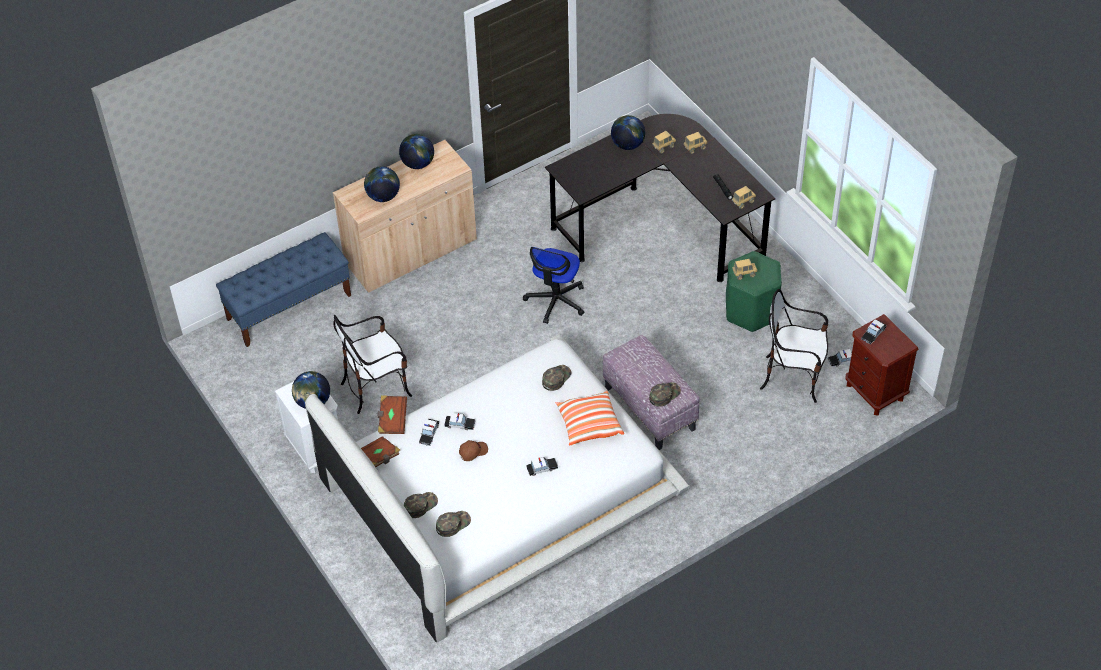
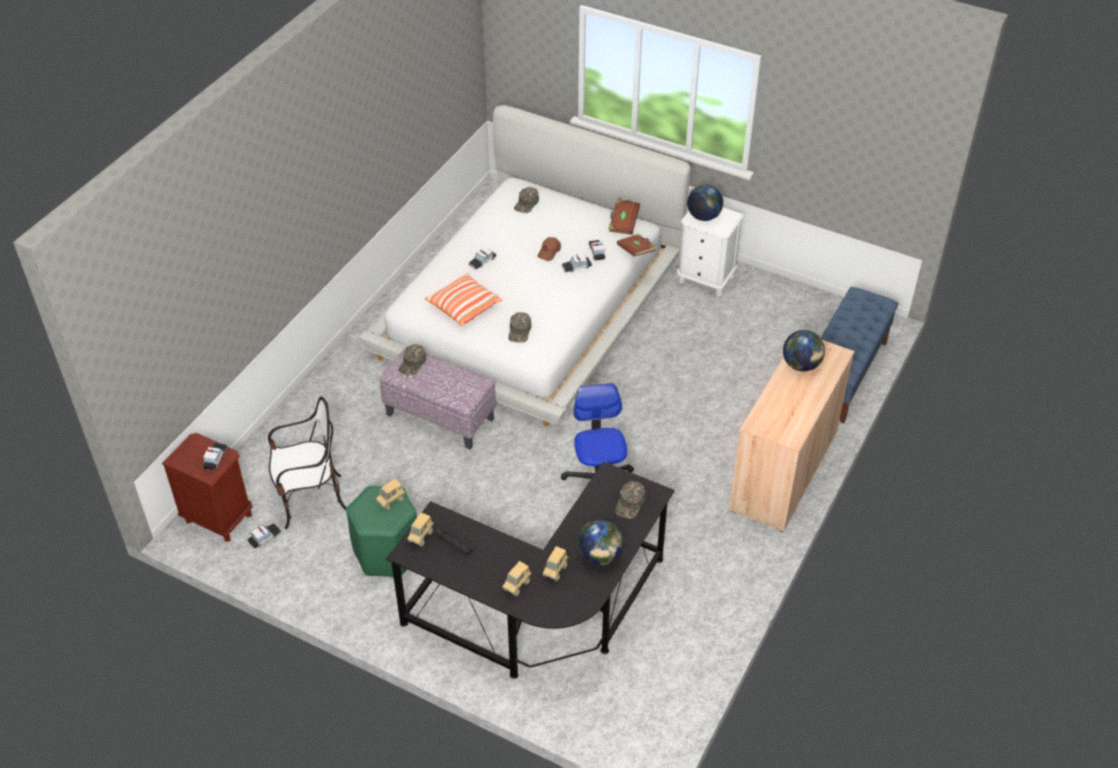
camera: 150 degrees right, 5 degrees down
(376, 387) = (700, 341): chair -> none
(418, 164) = (800, 412): globe -> none
(420, 505) = (562, 206): green cap -> green cap (630, 503)

